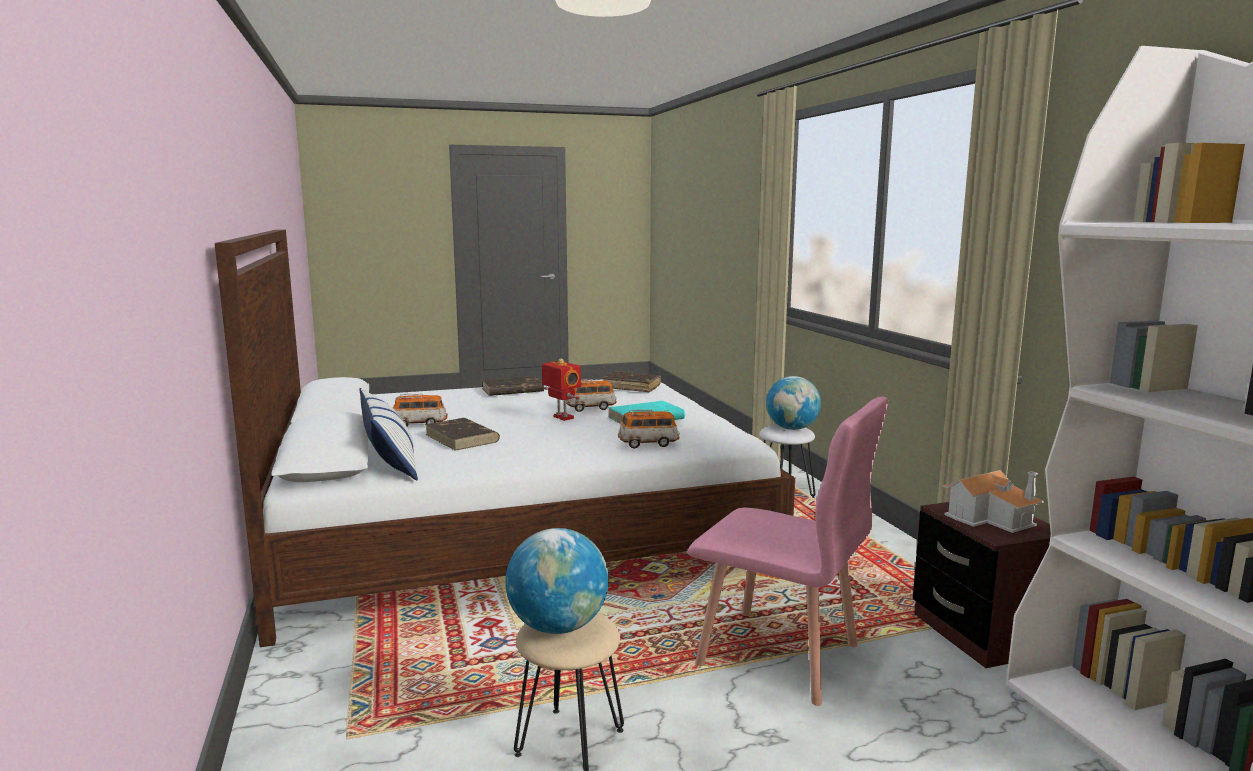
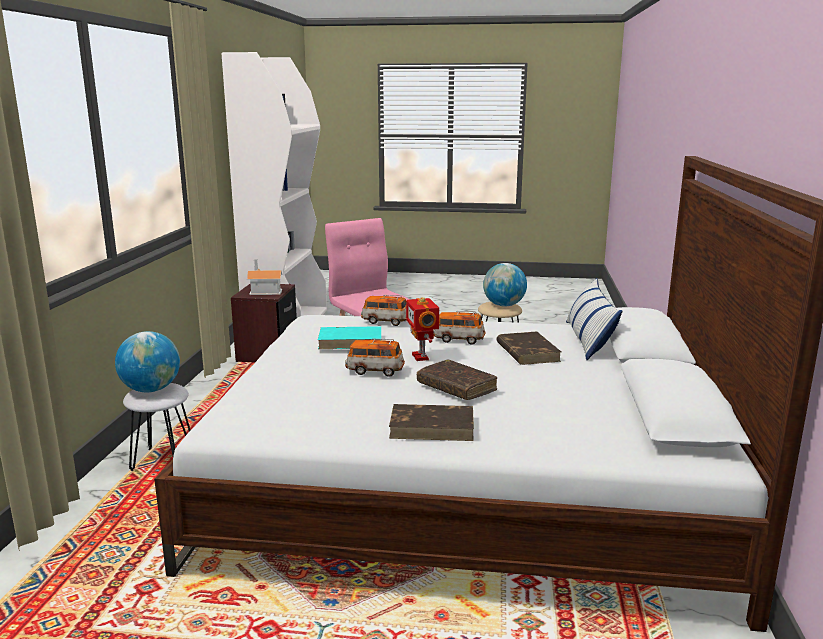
camera: 155 degrees left, 5 degrees up
(419, 424) = (567, 378): toy car -> toy car (458, 340)
(631, 387) = (274, 402): brown book -> brown book (456, 388)

